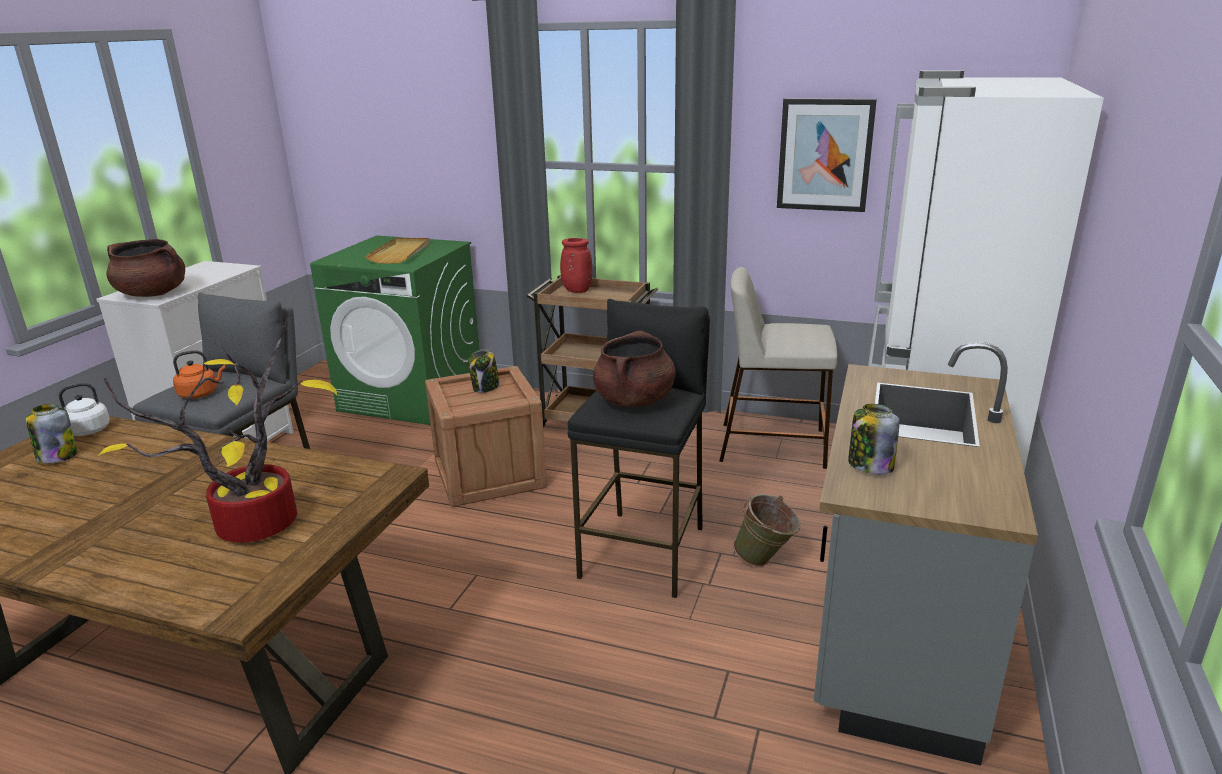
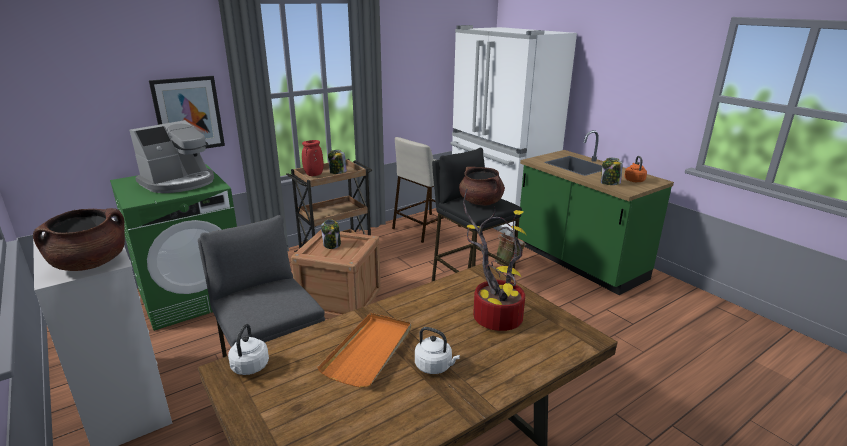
camera: 55 degrees left, 0 degrees up
(57, 456) = (283, 386): jar -> jar (337, 172)
(117, 518) = (435, 366): none -> white kettle
(138, 472) = (369, 351): none -> orange tray
(200, 394) = (272, 305): orange kettle -> orange kettle (634, 180)
(401, 253) = (179, 182): beige tray -> coffee machine
(824, 155) = (416, 71): picture -> picture (188, 114)
(893, 636) = (578, 263): grey counter -> green counter

